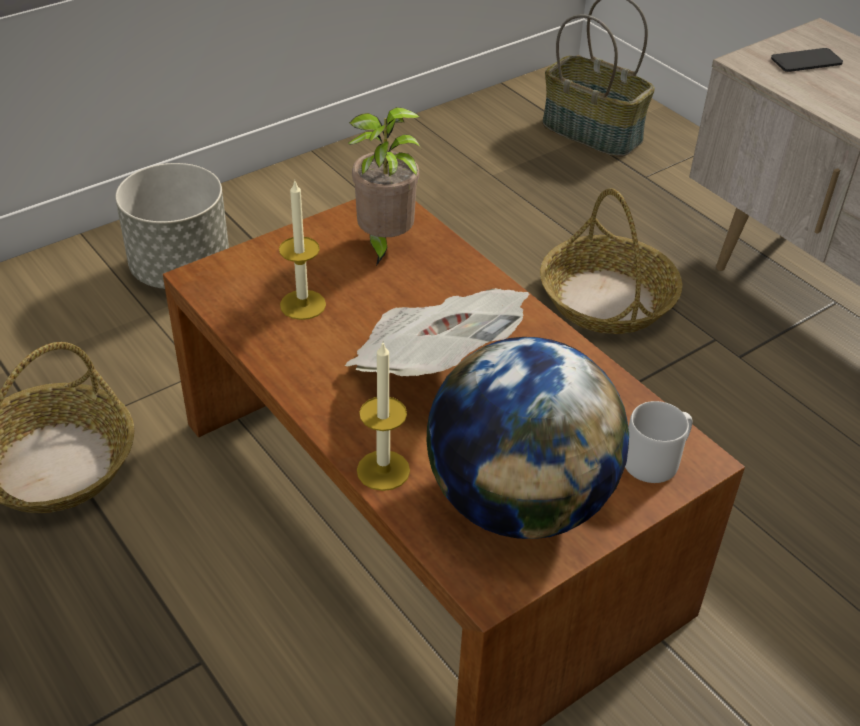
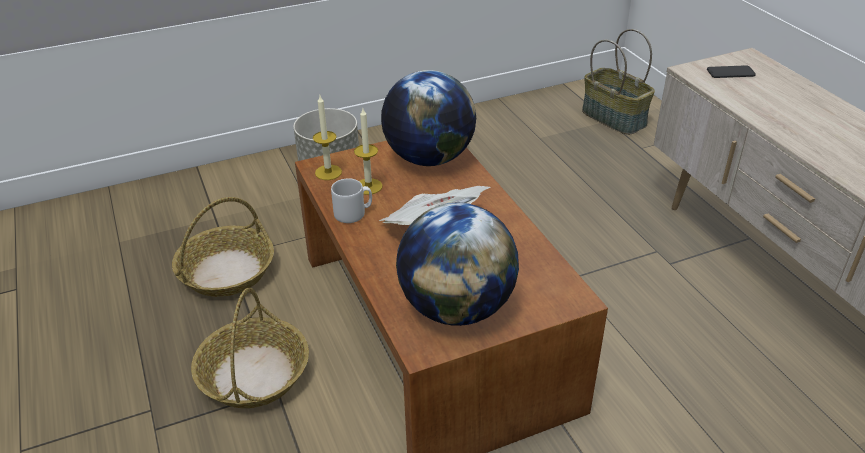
camera: 15 degrees right, 5 degrees down
(383, 470) = (382, 280): candle -> candle (328, 172)
(384, 243) = (428, 158): potted plant -> globe
(607, 300) = (591, 219): basket -> basket (254, 375)
(656, 460) = (551, 296): grey mug -> grey mug (353, 213)

